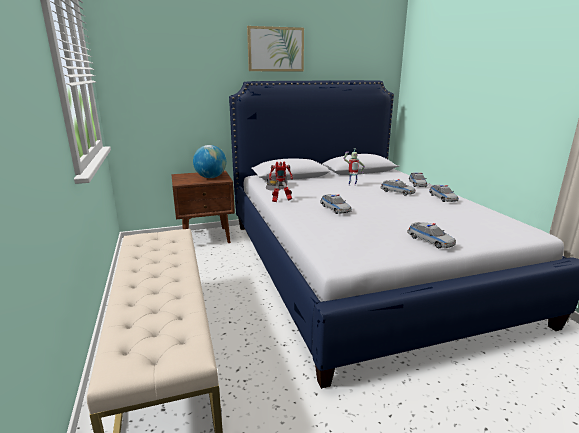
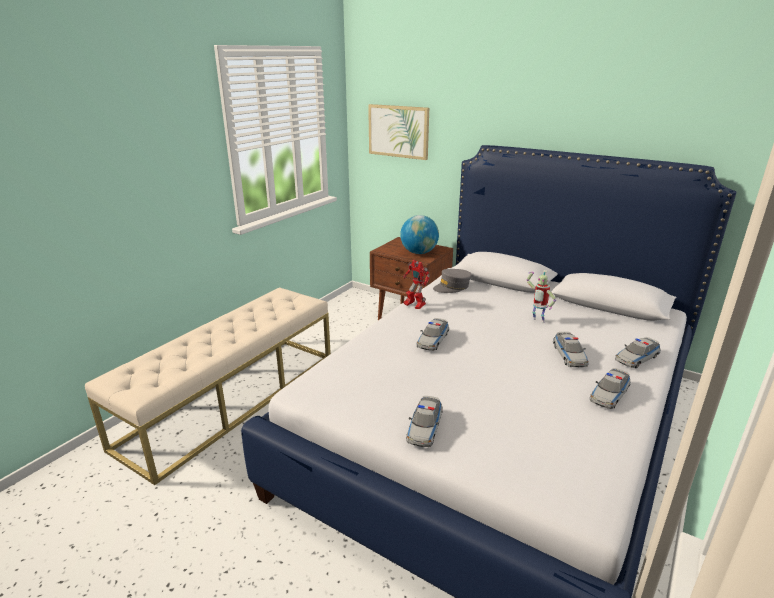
camera: 50 degrees right, 5 degrees up
(275, 49) = (536, 104): picture -> picture (398, 131)

